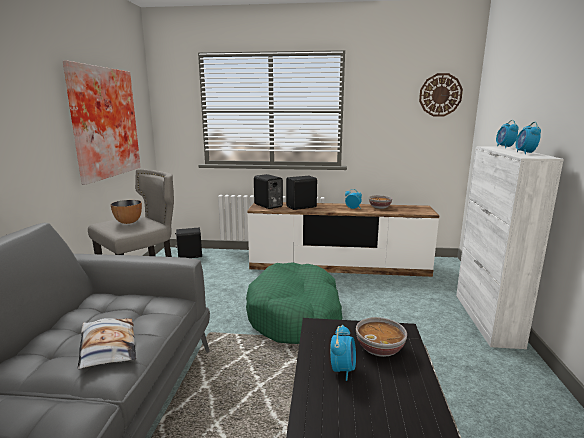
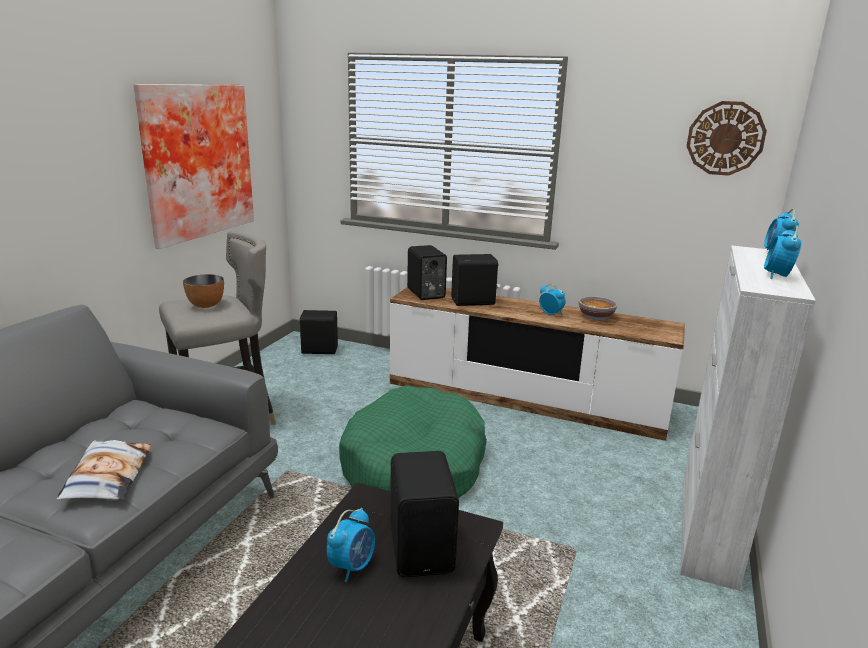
camera: 15 degrees right, 5 degrees up
(380, 348) = (423, 548): bowl -> black speaker

